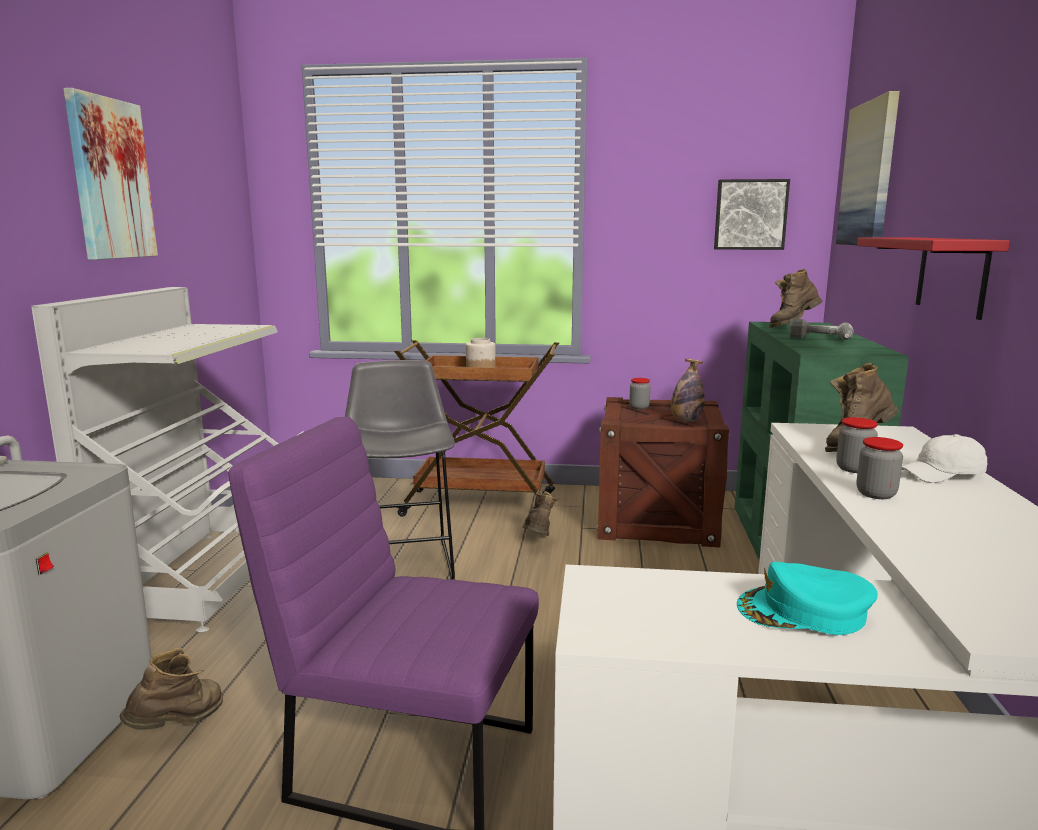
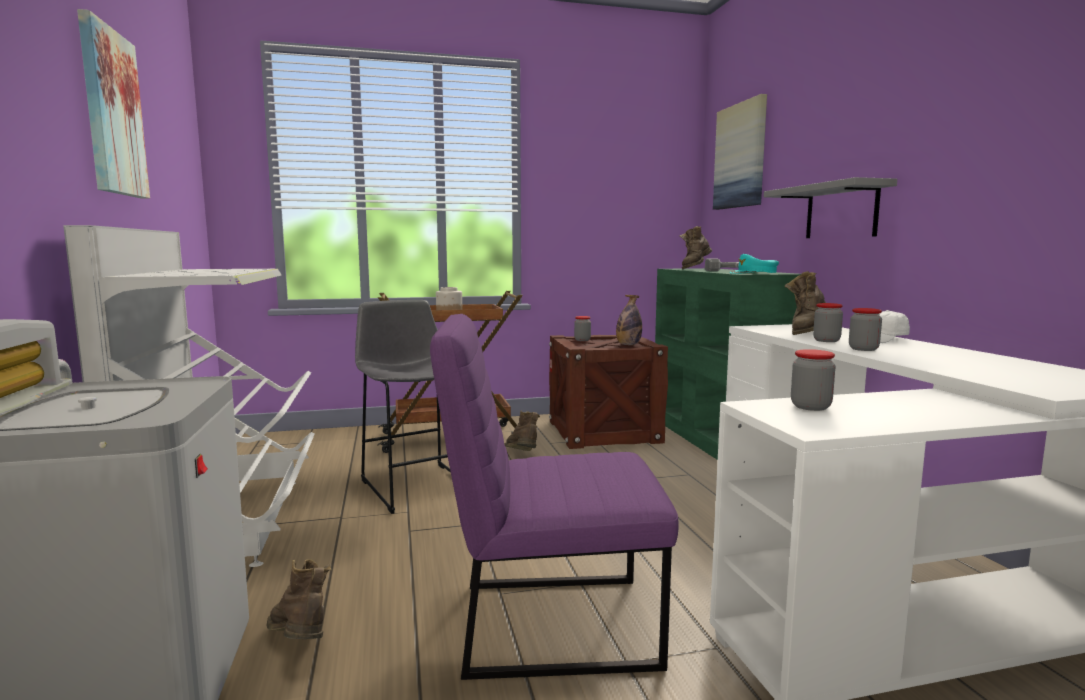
camera: 20 degrees left, 5 degrees down
(179, 726) = (301, 645): brown boot -> brown boot turned 45 degrees counterclockwise
(658, 592) = (810, 407): none -> jar
(750, 214) = (645, 189): picture -> none
(804, 612) = (915, 405): turquoise cap -> turquoise cap (754, 273)
(952, 275) = (841, 211): red shelf -> grey shelf

